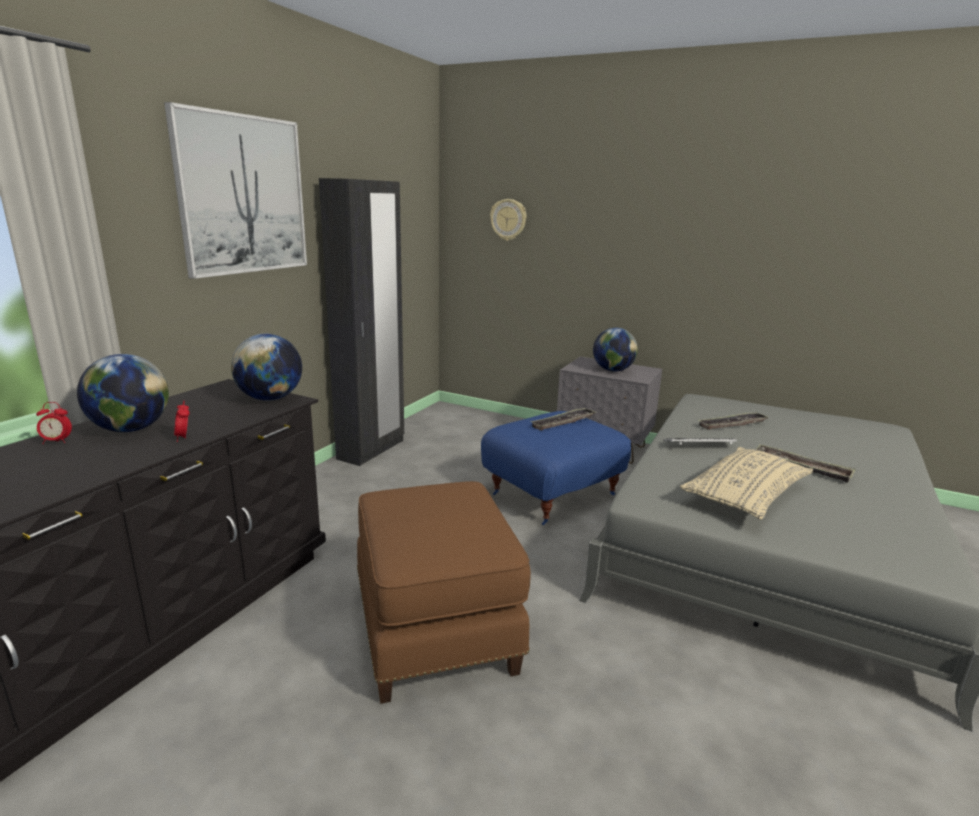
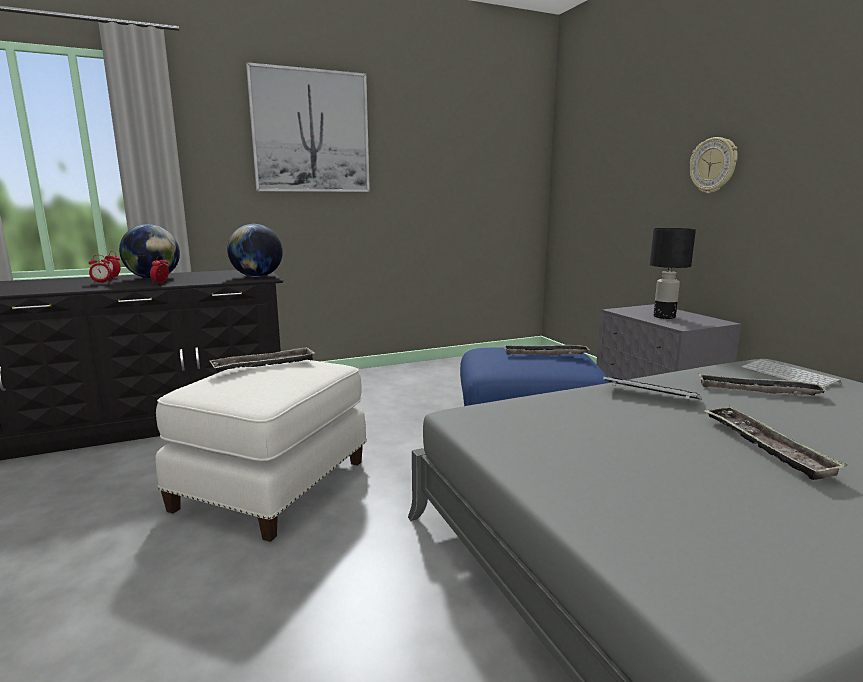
camera: 40 degrees right, 5 degrees down
(83, 457) = (102, 283): none -> alarm clock
(371, 450) = (426, 366): black wardrobe -> none
(413, 506) = (264, 365): none -> tray
(437, 626) = (275, 485): brown ottoman -> white ottoman
(508, 219) = (601, 155): wall clock -> wall clock (713, 165)
(612, 370) = (664, 317): globe -> black table lamp
(724, 406) = (790, 375): none -> keyboard
(745, 495) = (604, 446): beige pillow -> none

